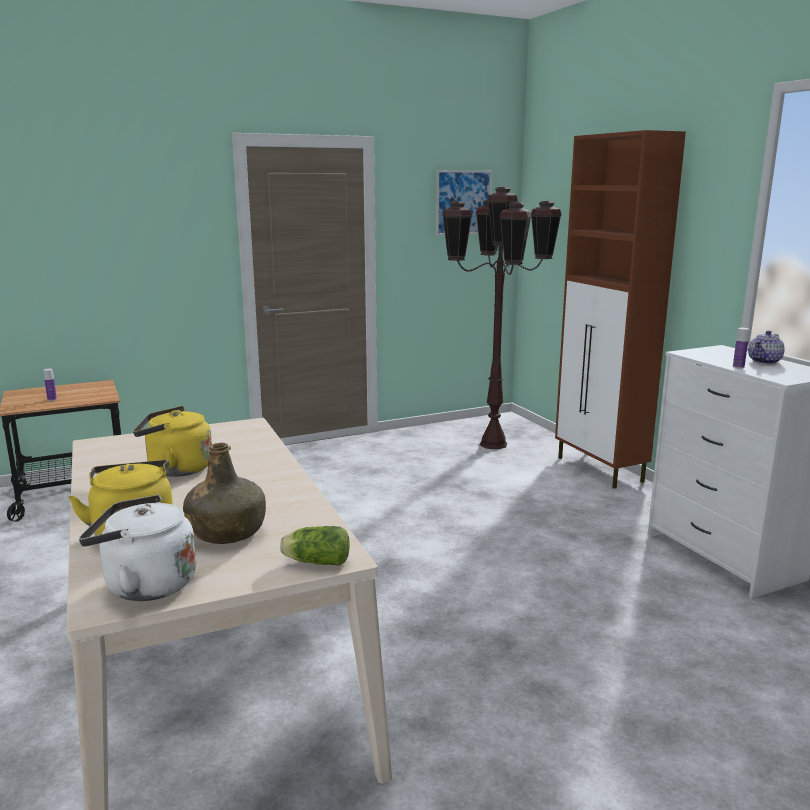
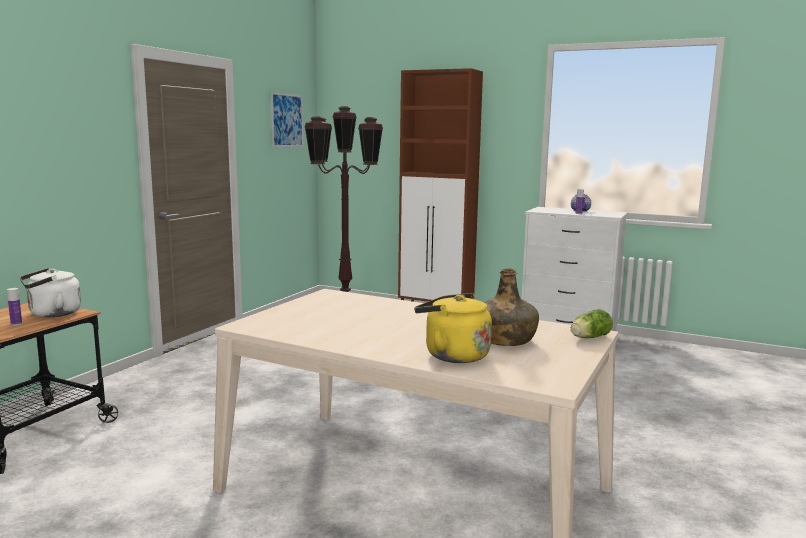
camera: 40 degrees left, 5 degrees down
(145, 585) = (544, 371): white kettle -> white kettle (52, 314)
(176, 469) = (364, 323): yellow kettle -> none

